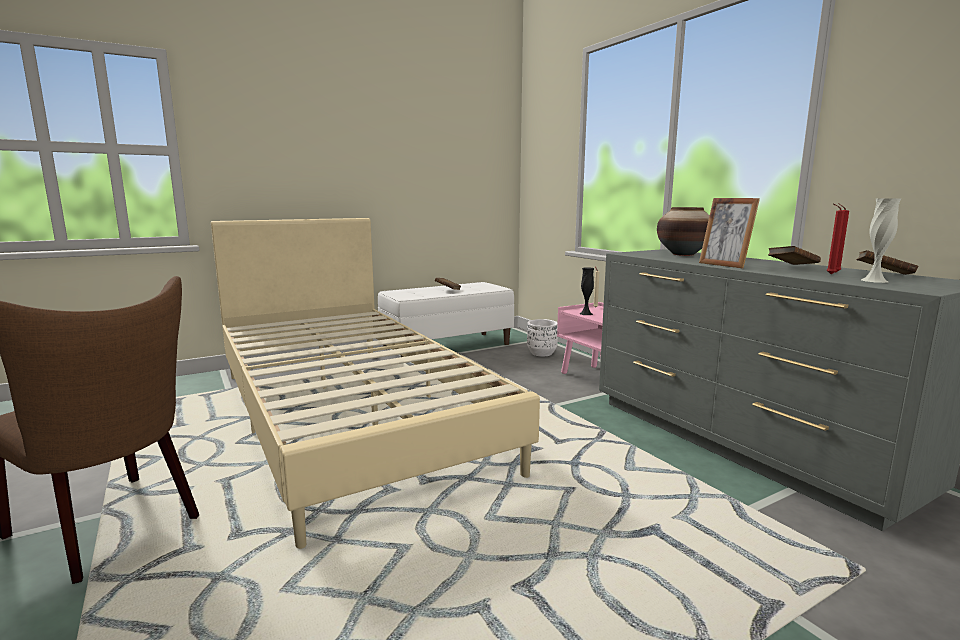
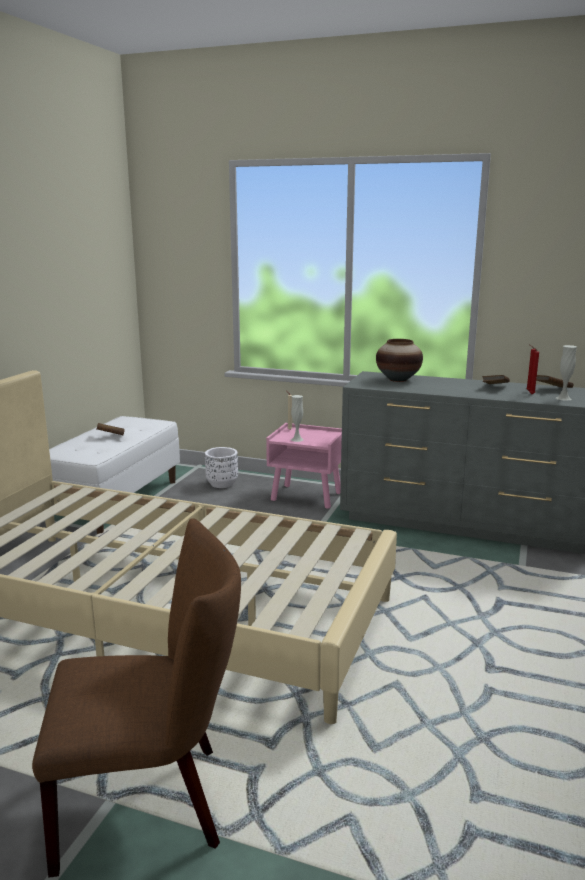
camera: 40 degrees left, 5 degrees up
(586, 313) = (297, 439): black vase -> white vase
(724, 265) = (459, 393): picture frame -> none

